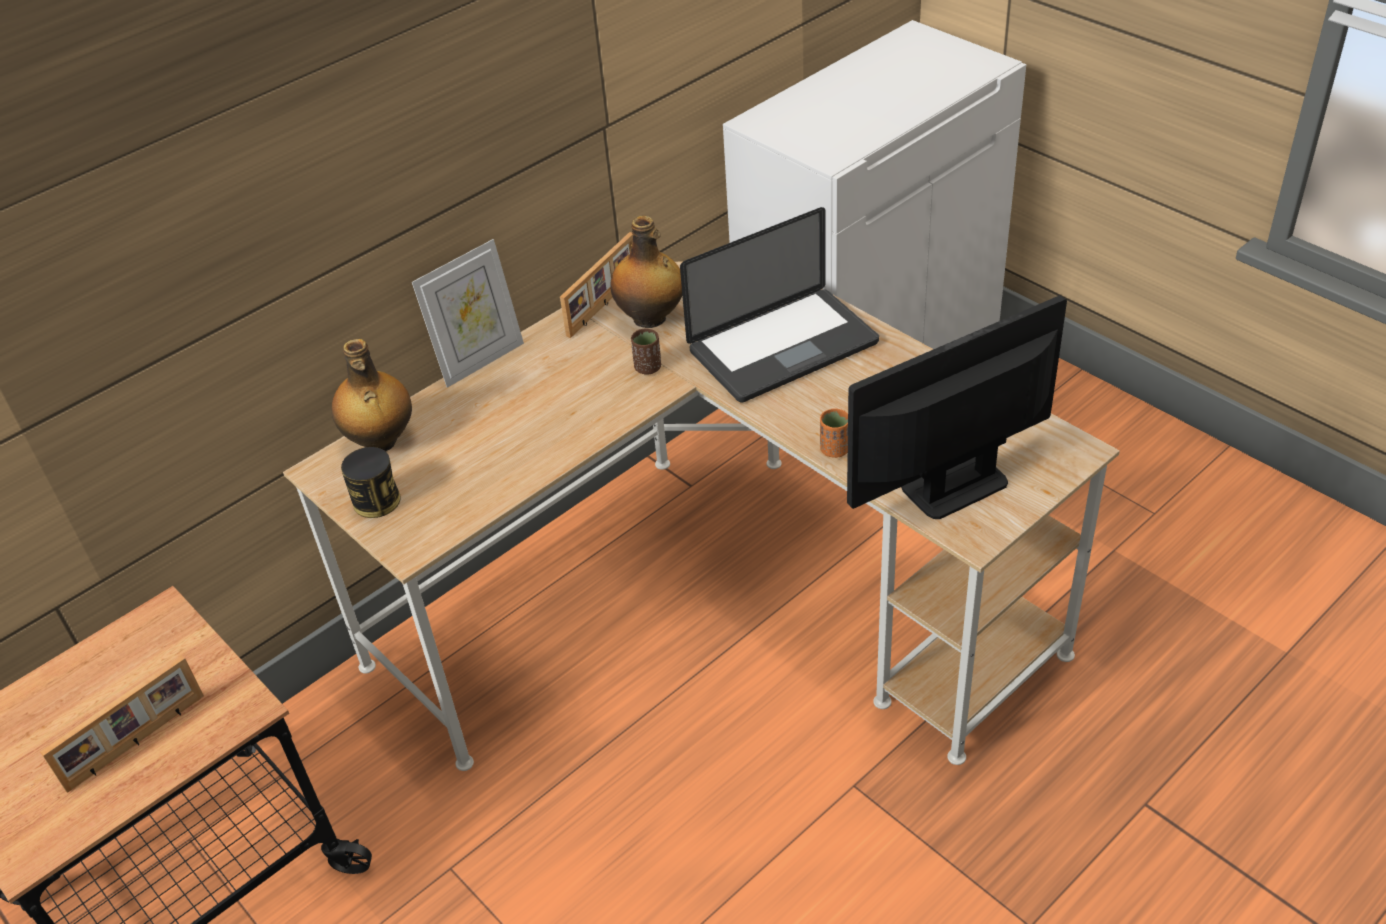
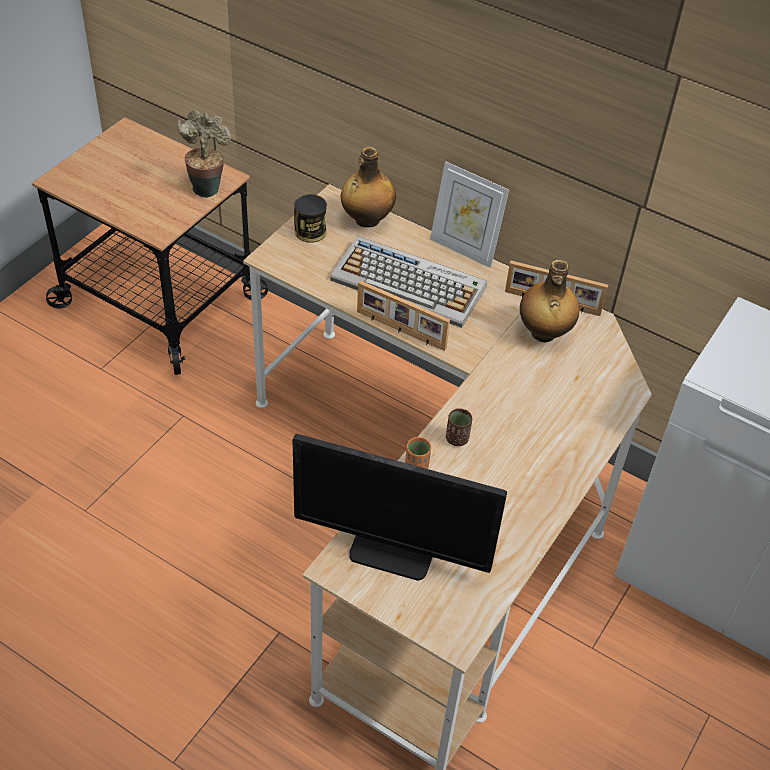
camera: 70 degrees right, 5 degrees up
(137, 742) = (132, 196): picture frame -> picture frame (400, 331)
(170, 640) = (207, 187): none -> potted plant
(523, 416) = (410, 283): none -> keyboard
(648, 368) = (483, 341): brown cup -> brown cup (457, 439)
(783, 347) = (533, 420): laptop -> none
(954, 485) = (392, 550): monitor -> monitor turned 150 degrees clockwise

